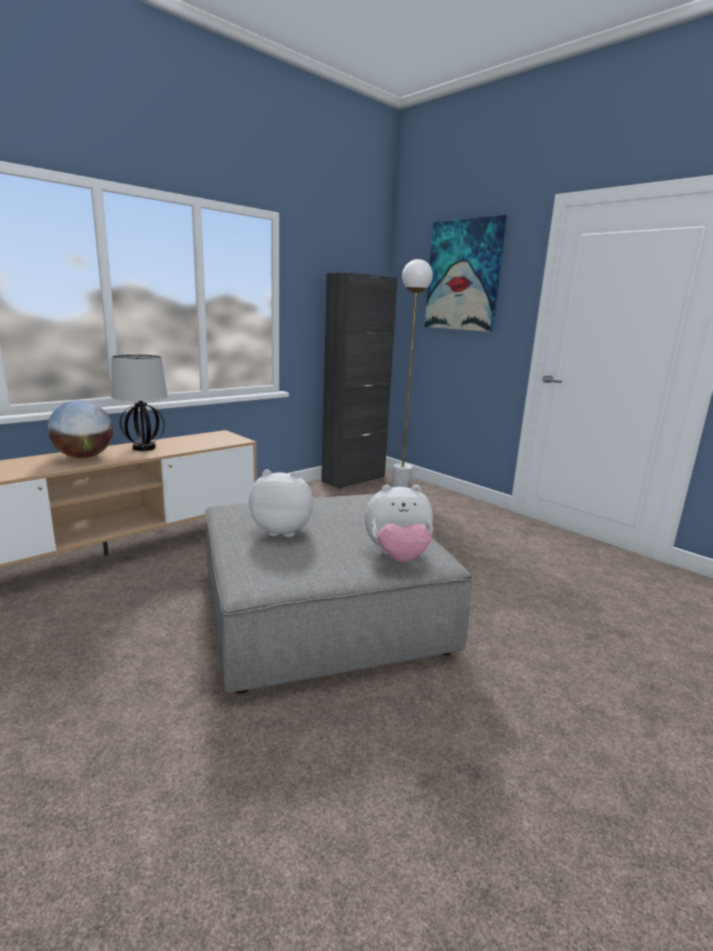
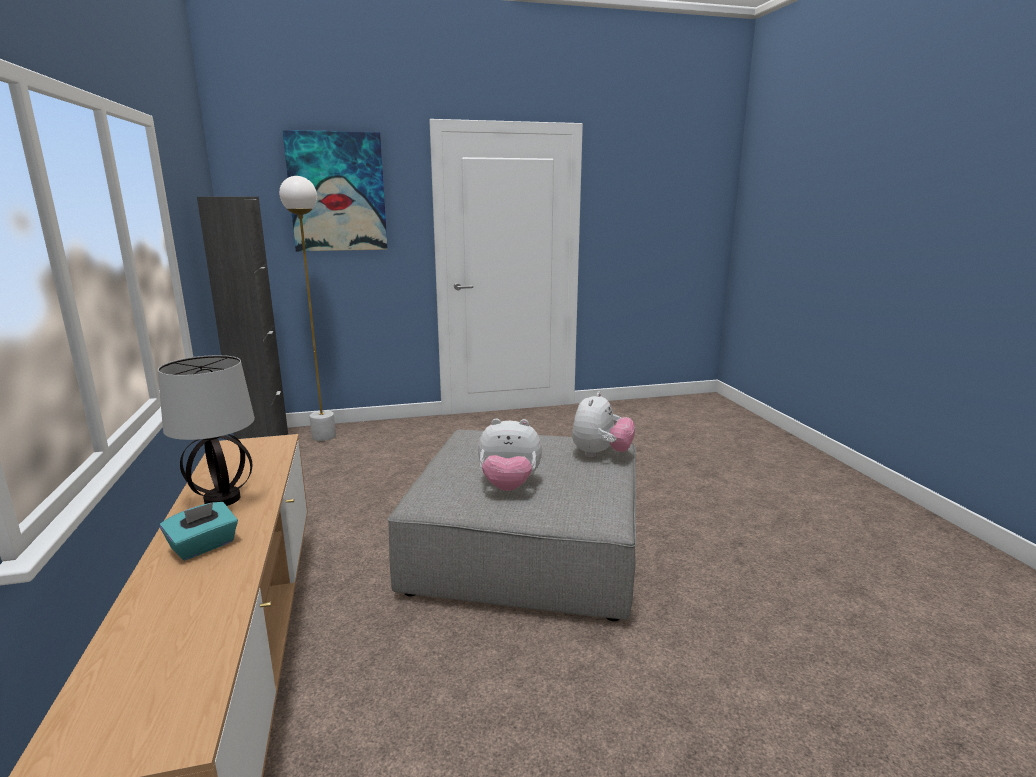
camera: 60 degrees left, 0 degrees up
(84, 457) = (204, 546): globe -> turquoise tissue box
(283, 530) = (509, 486): plush toy -> plush toy turned 120 degrees counterclockwise

